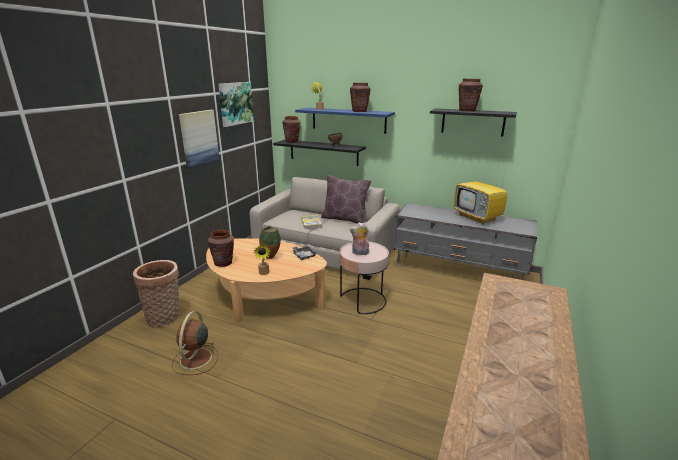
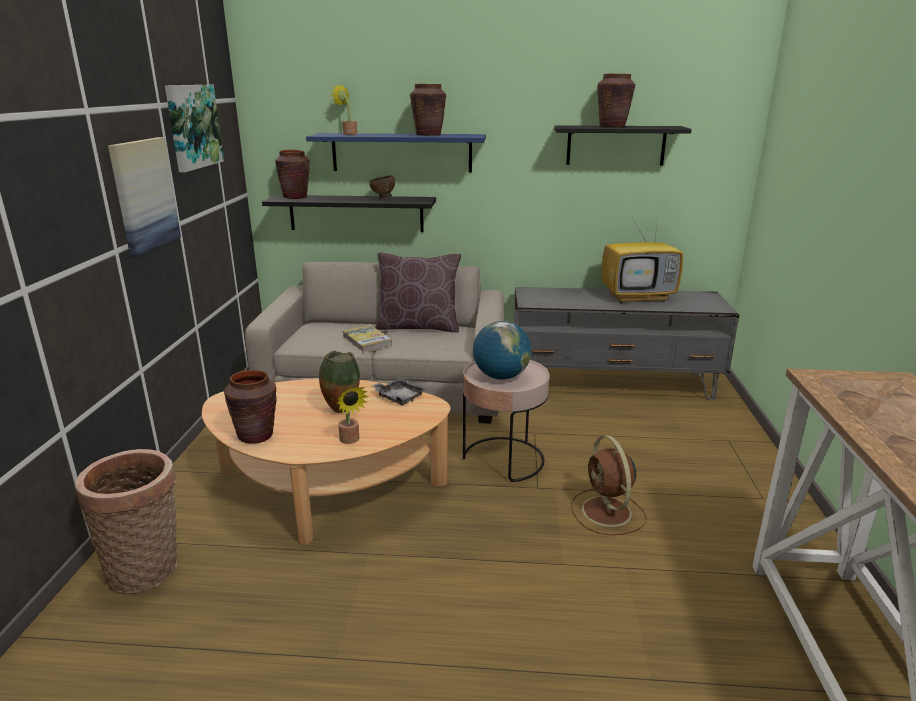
camera: 20 degrees left, 0 degrees up
(195, 359) = (266, 636): brown fan -> brown fan (607, 513)
(360, 253) = (501, 377): plush toy -> globe
(478, 218) = (638, 297): television -> television turned 45 degrees counterclockwise

